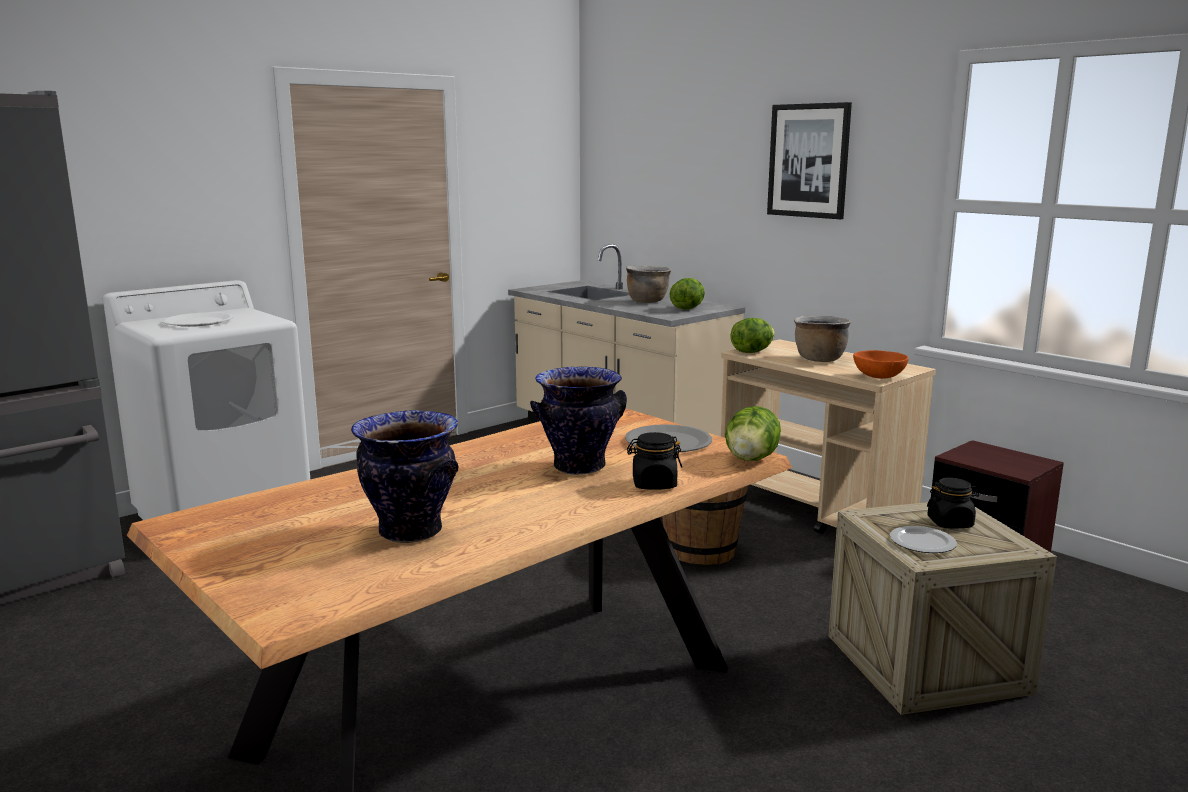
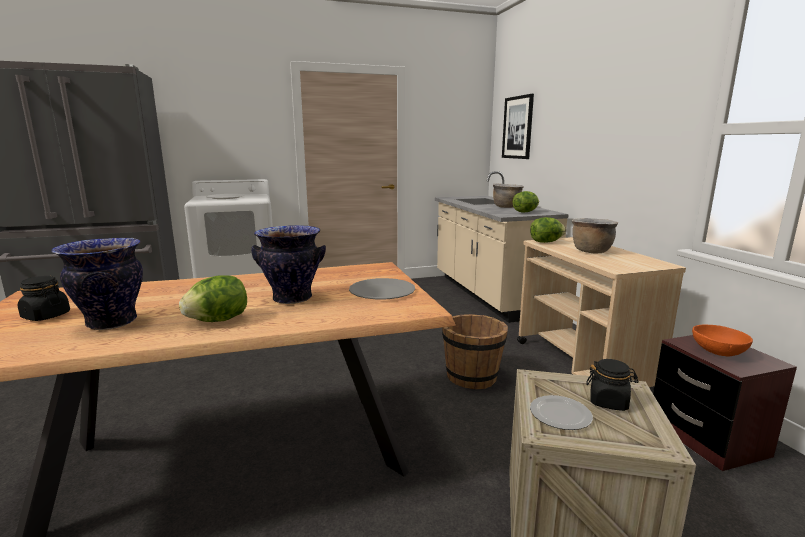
camera: 25 degrees right, 0 degrees up
(654, 484) = (315, 319): black jar -> black jar (46, 316)
(751, 459) = (418, 313): lettuce -> lettuce (218, 320)
(808, 161) = (615, 104): picture -> picture (518, 127)
(879, 377) = (624, 268): orange bowl -> orange bowl (718, 353)

